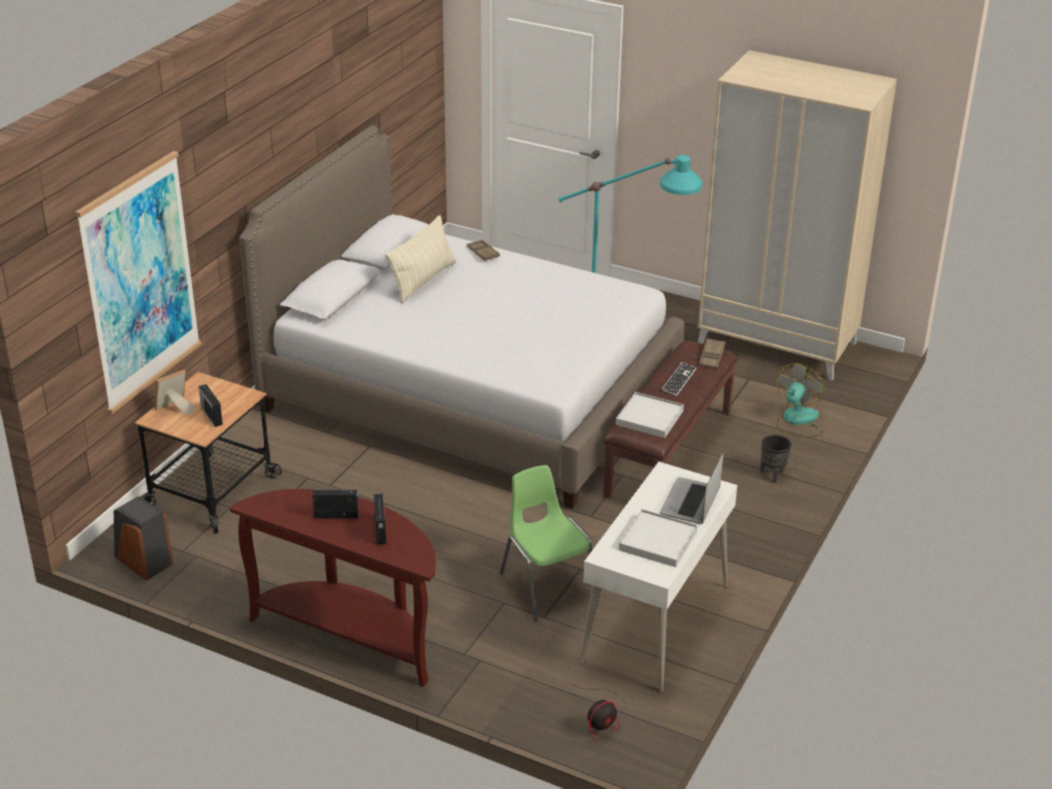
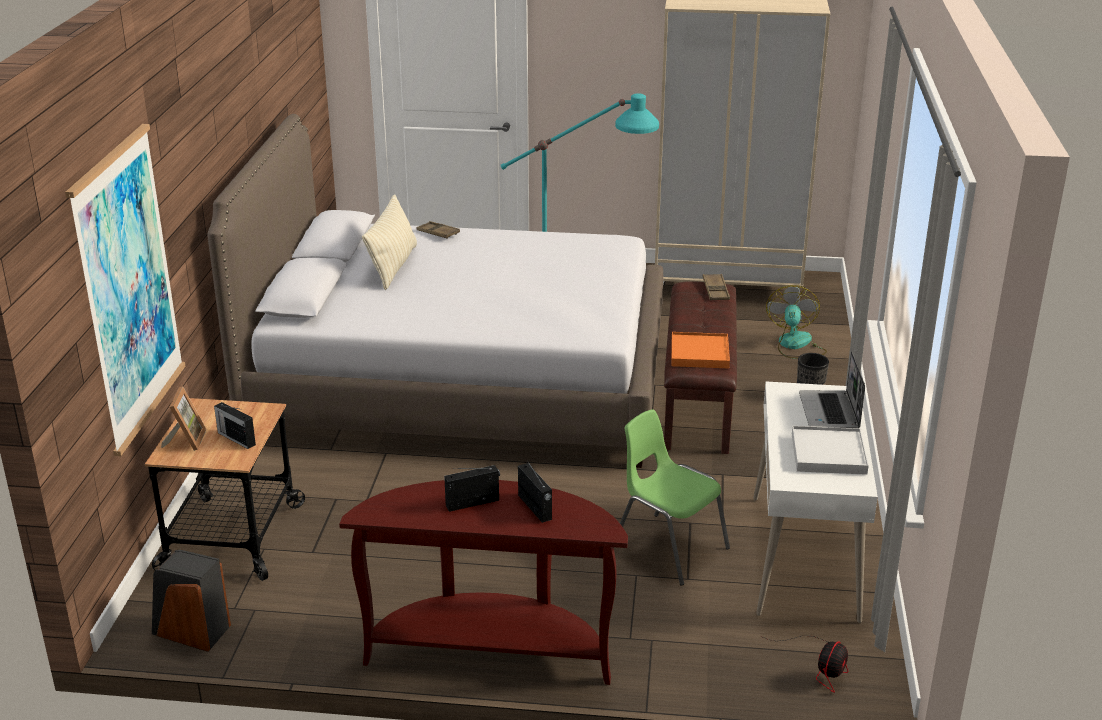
camera: 20 degrees left, 5 degrees down
(174, 409) = (186, 440): picture frame -> picture frame turned 150 degrees clockwise
(649, 418) = (700, 353): white tray -> orange tray
(679, 380) = (701, 316): keyboard -> none

